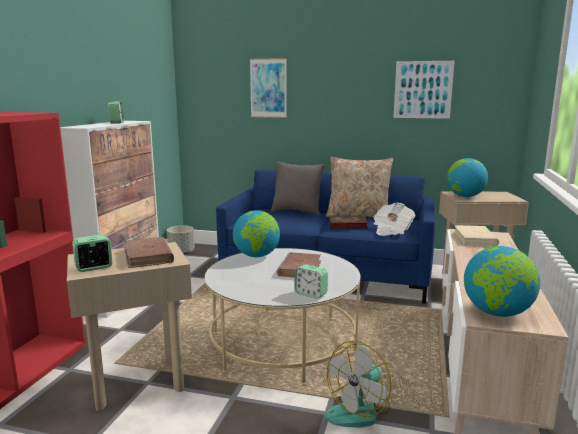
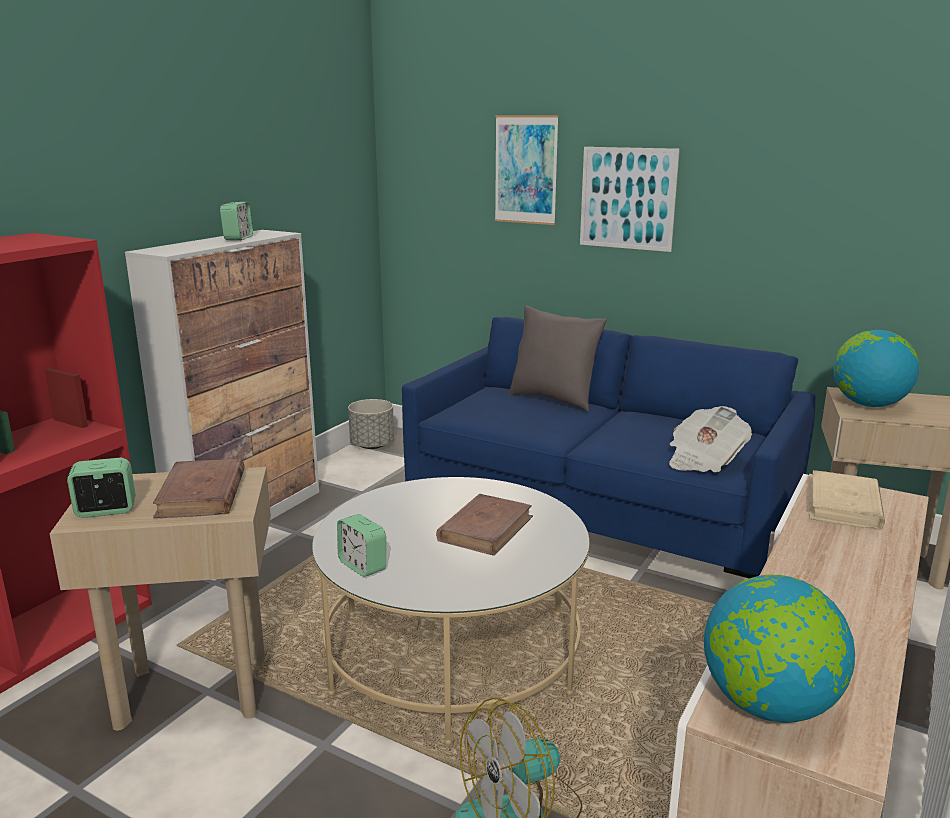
camera: 15 degrees right, 5 degrees up
(256, 256) = (429, 491): globe -> none
(310, 294) = (470, 590): alarm clock -> alarm clock (362, 566)
(346, 225) = (625, 440): book -> none
(358, 215) = (660, 418): beige pillow -> none
(423, 89) = (812, 183): picture -> picture (627, 198)

